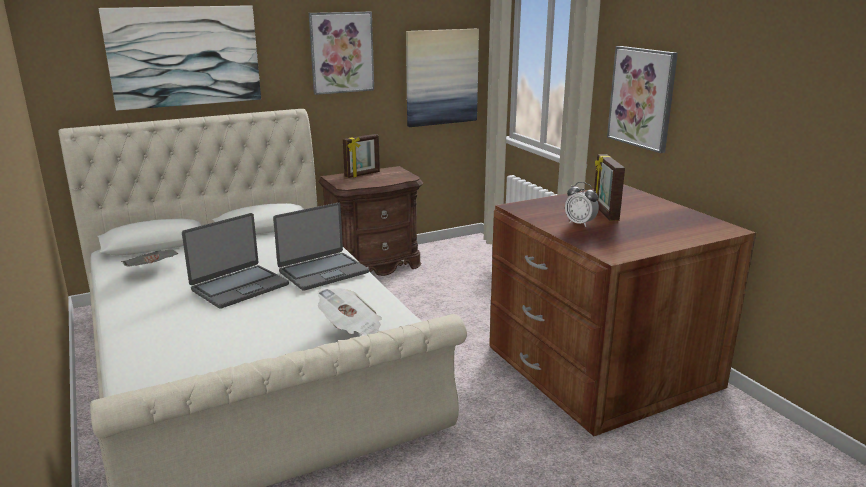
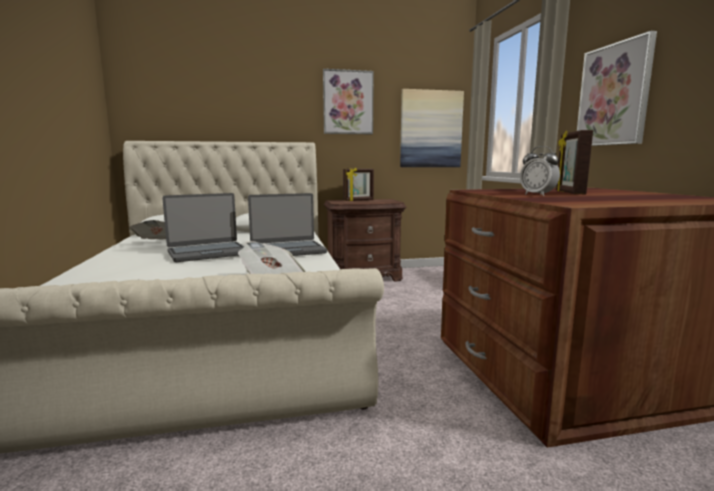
camera: 15 degrees right, 10 degrees down
(184, 56) = (225, 96): picture -> none

